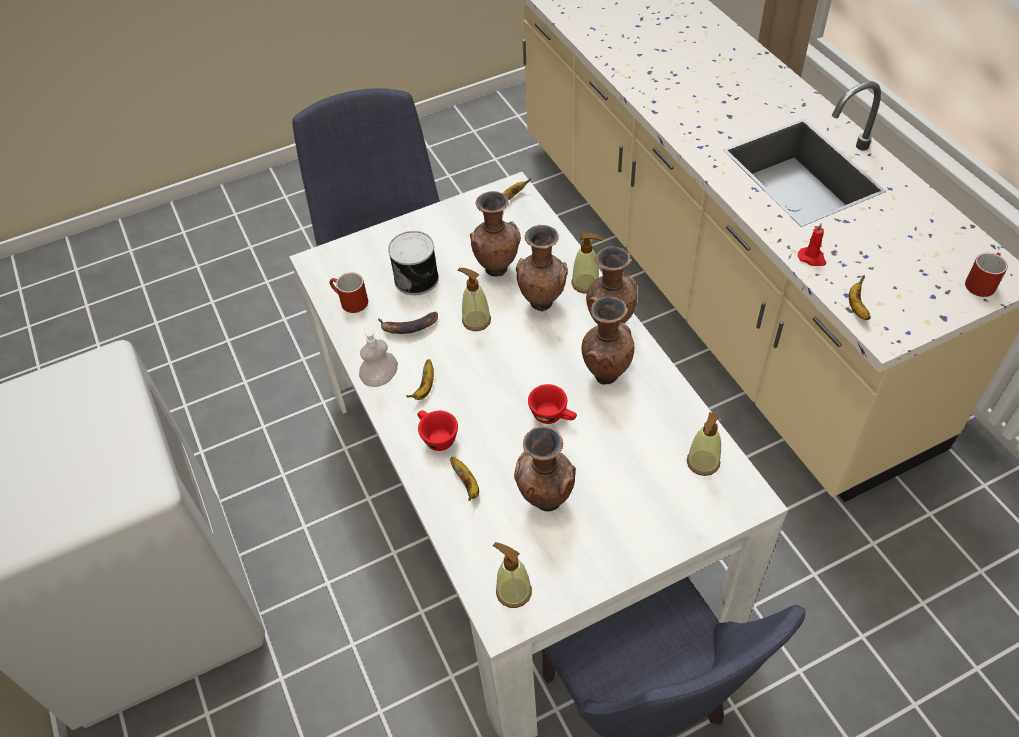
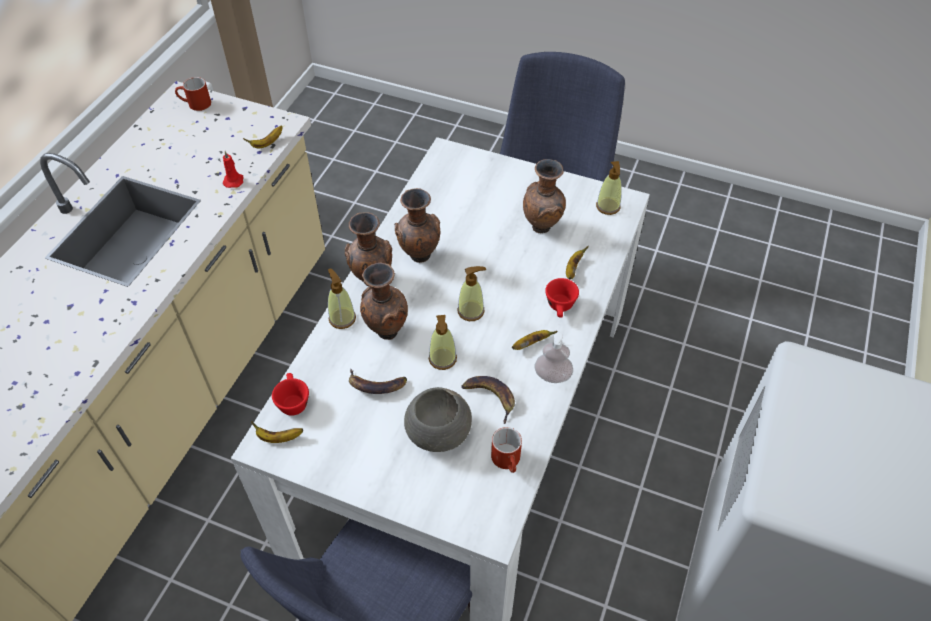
camera: 135 degrees left, 0 degrees up
(417, 278) = (437, 433): can -> grey bowl
(497, 268) = (375, 385): brown vase -> banana
(553, 416) = (480, 261): red cup -> red cup (292, 401)
(703, 462) = (441, 180): soap dispenser -> soap dispenser (471, 311)

